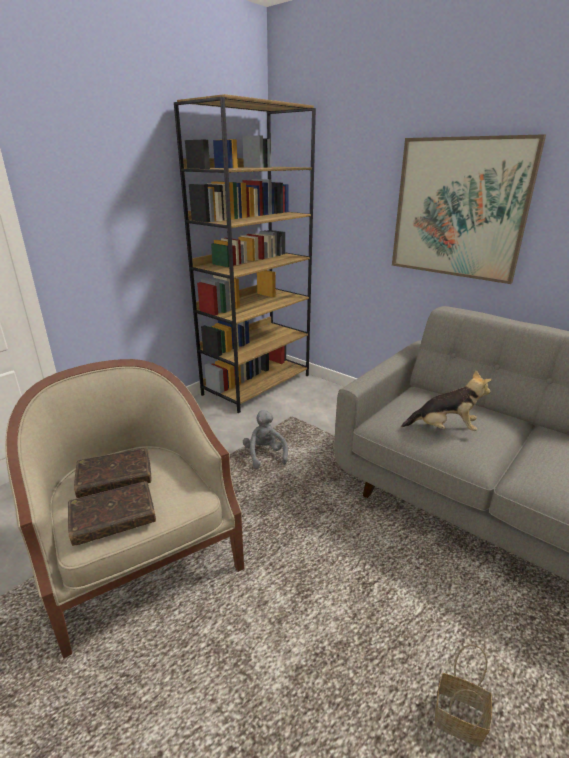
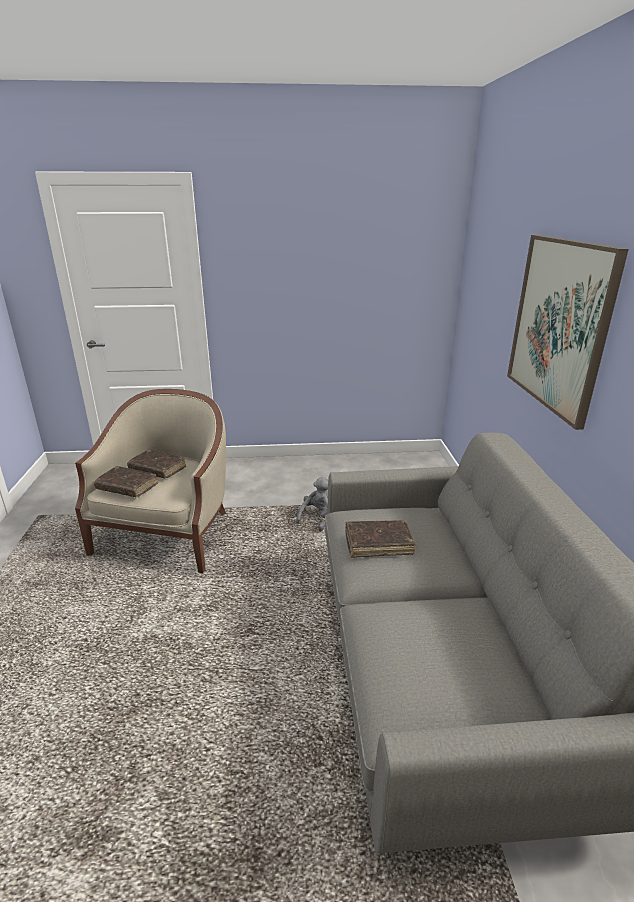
camera: 45 degrees right, 0 degrees up
(257, 384) = (393, 465): brown bookcase -> none
(444, 429) = (378, 544): plush toy -> brown book
(456, 720) = (183, 728): basket -> none

